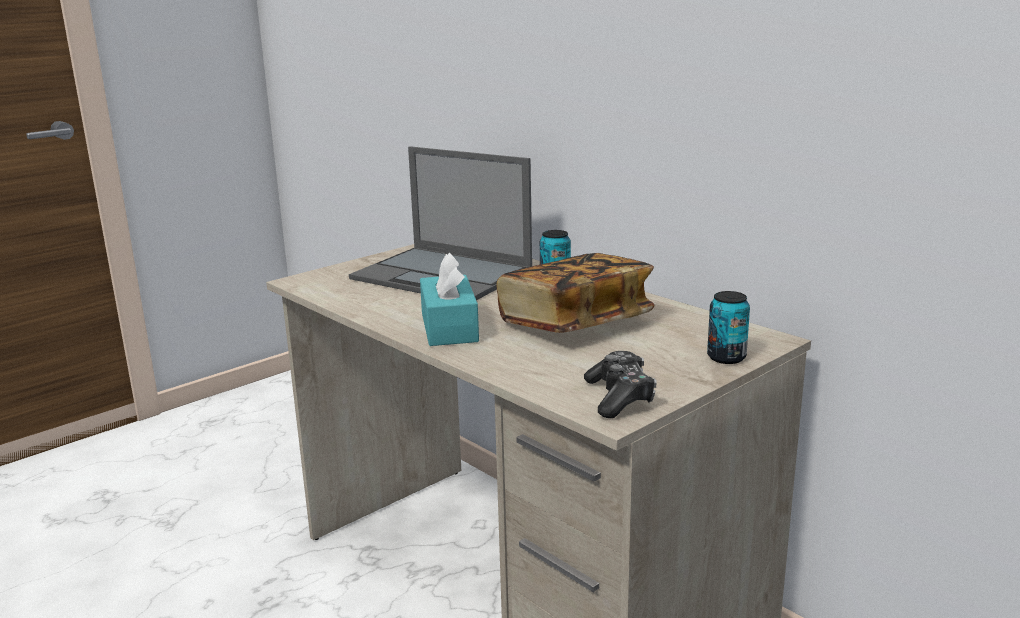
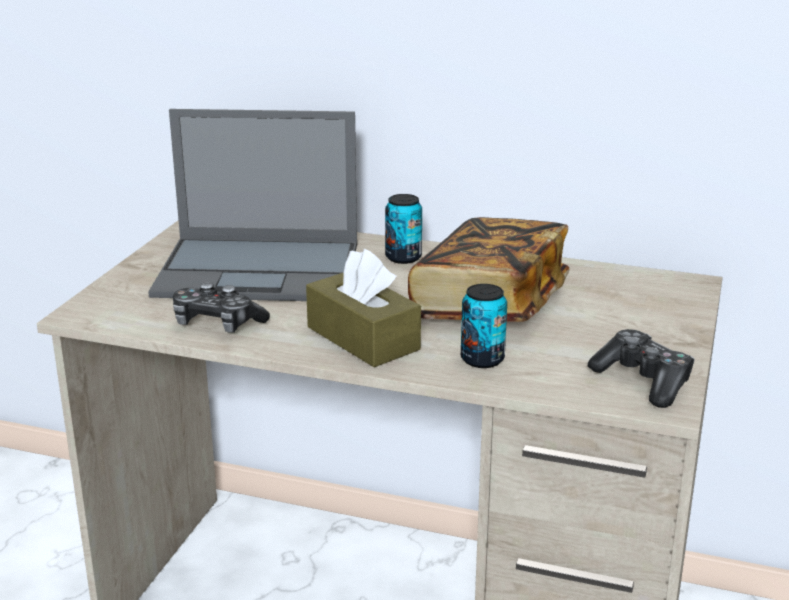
camera: 30 degrees left, 5 degrees up
(367, 301) = (217, 324): none -> game controller
(449, 327) = (363, 338): turquoise tissue box -> brown tissue box
(726, 357) = (678, 312): can -> can (482, 359)

